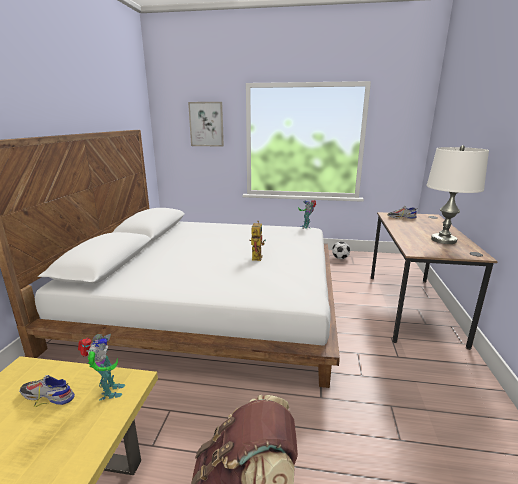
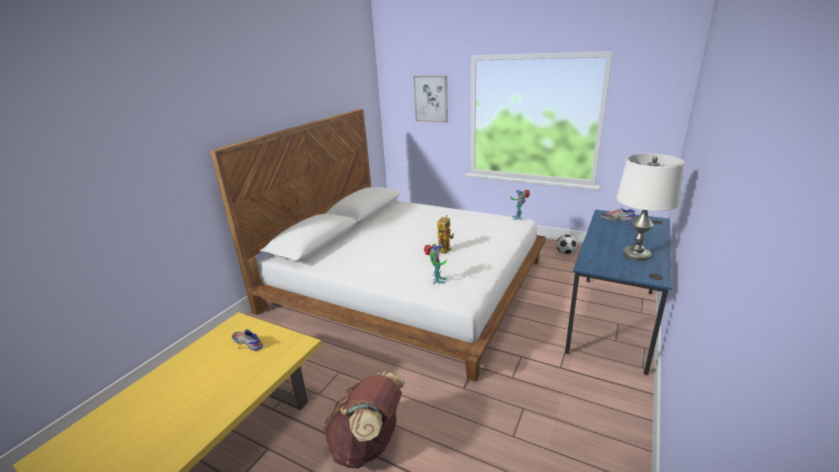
camera: 20 degrees right, 5 degrees up
(108, 392) = (284, 348): toy robot -> toy robot (437, 280)
(411, 307) = (612, 320): brown desk -> blue desk

